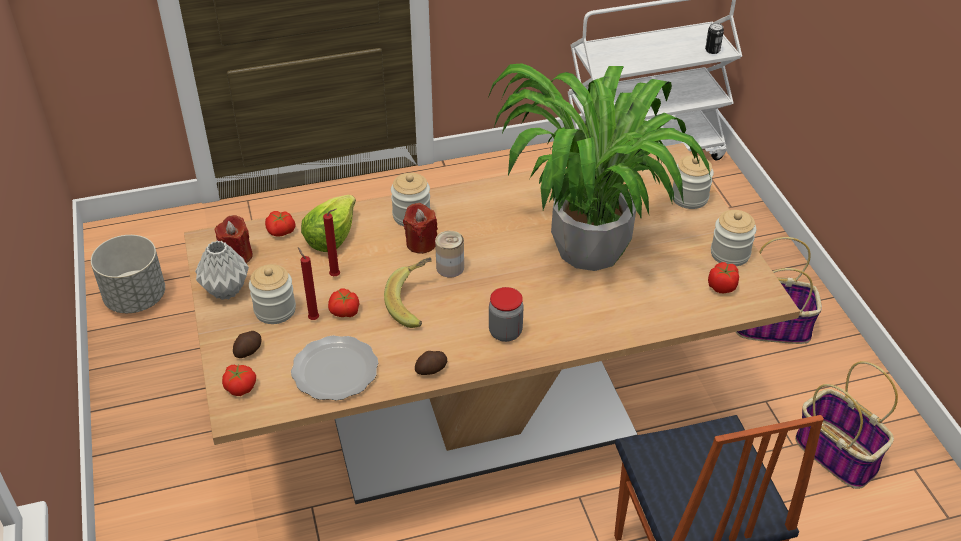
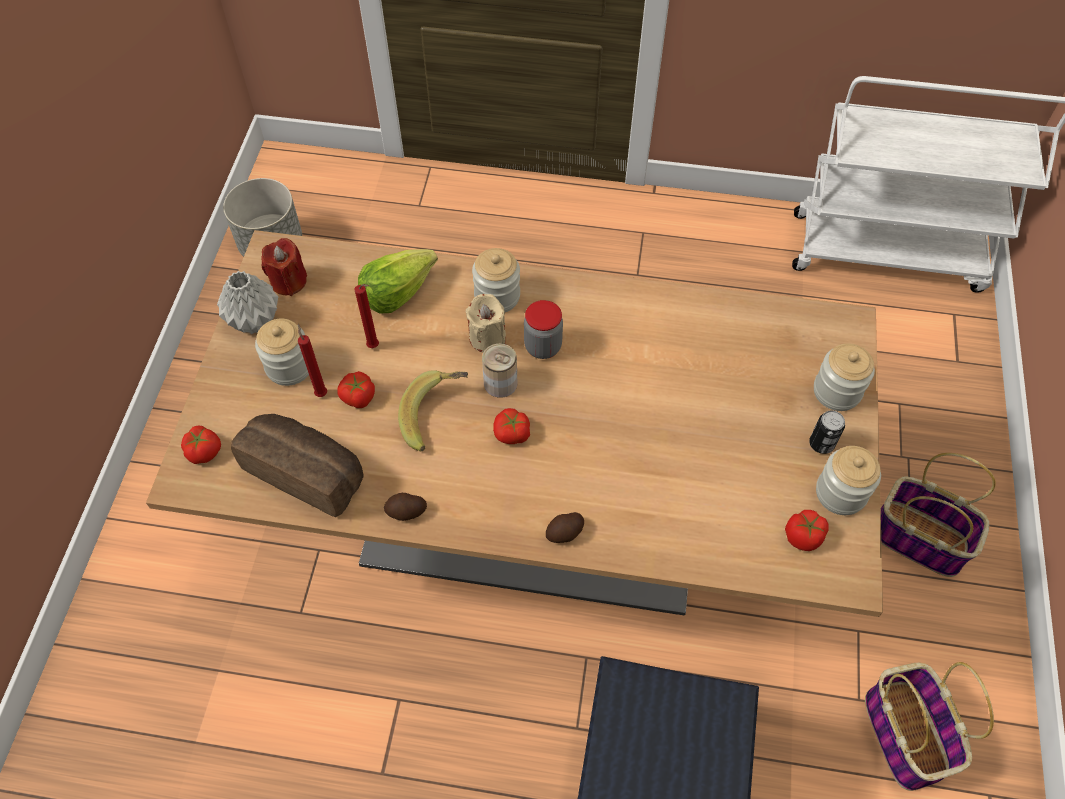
camera: 25 degrees right, 15 degrees up
(249, 351) = (236, 408): potato -> potato (565, 533)
(281, 231) = (349, 266): tomato -> tomato (512, 433)
(336, 371) = (307, 471): plate -> bread
(421, 243) = (487, 337): red candle -> beige candle
(505, 332) = (512, 496): jar -> jar (543, 346)
(591, 249) = (675, 419): potted plant -> none
(712, 50) = (1012, 167): can -> can (821, 444)

